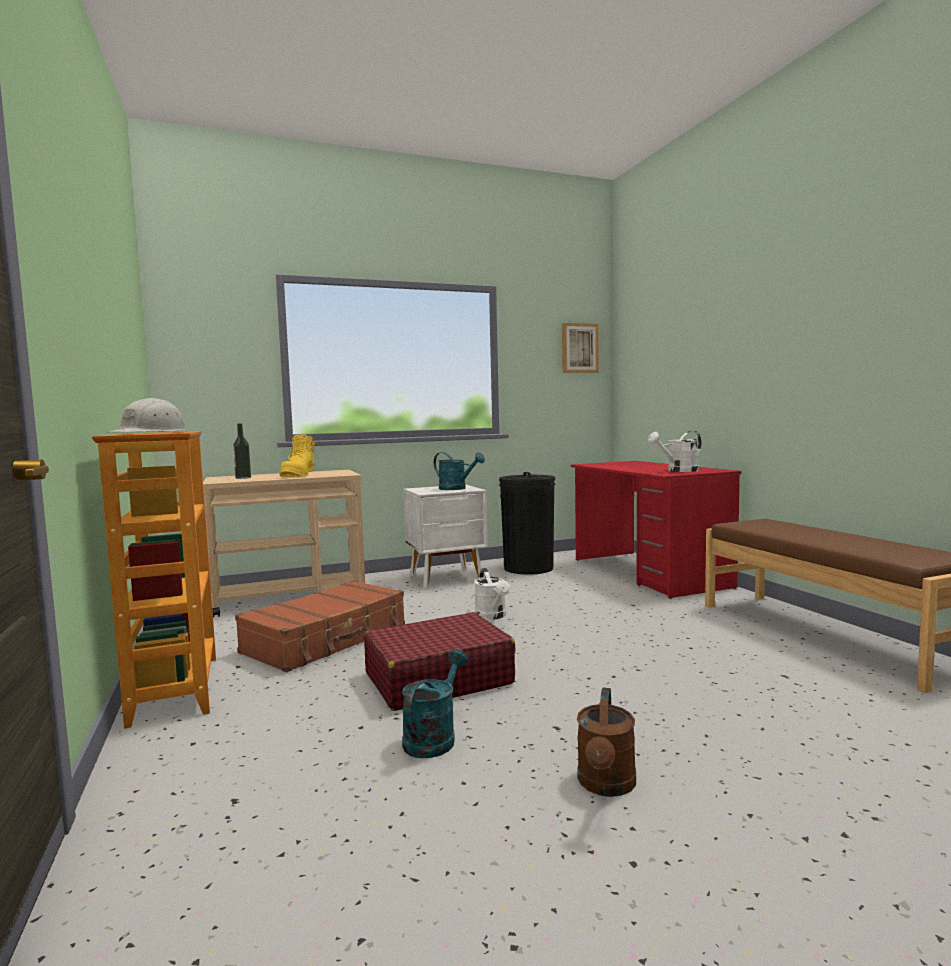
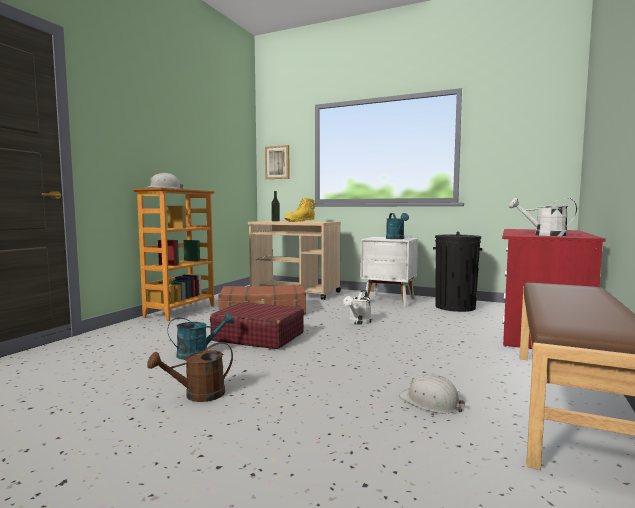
camera: 45 degrees right, 0 degrees up
(579, 348) = (542, 129): picture -> picture (277, 162)
(769, 674) = (430, 402): none -> white hard hat

